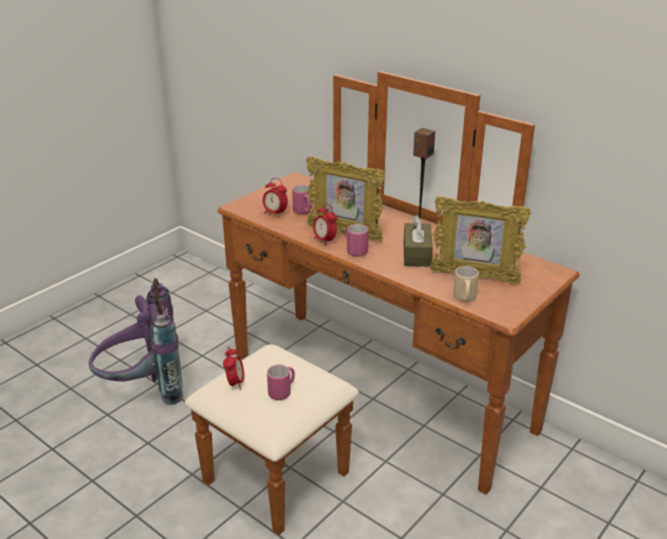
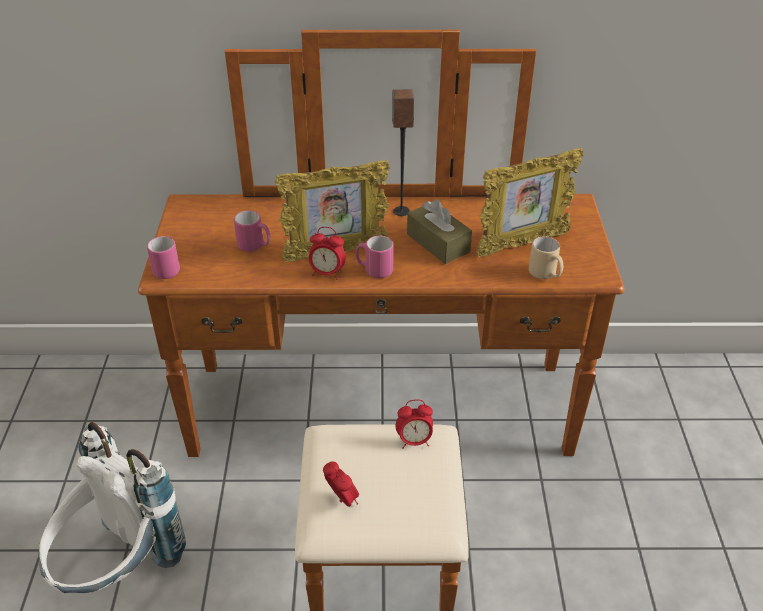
camera: 40 degrees left, 10 degrees up
(143, 390) = (119, 569): purple backpack -> white backpack
(275, 213) = (223, 263): alarm clock -> alarm clock (414, 441)
(282, 392) = (403, 477): pink mug -> pink mug (168, 268)

